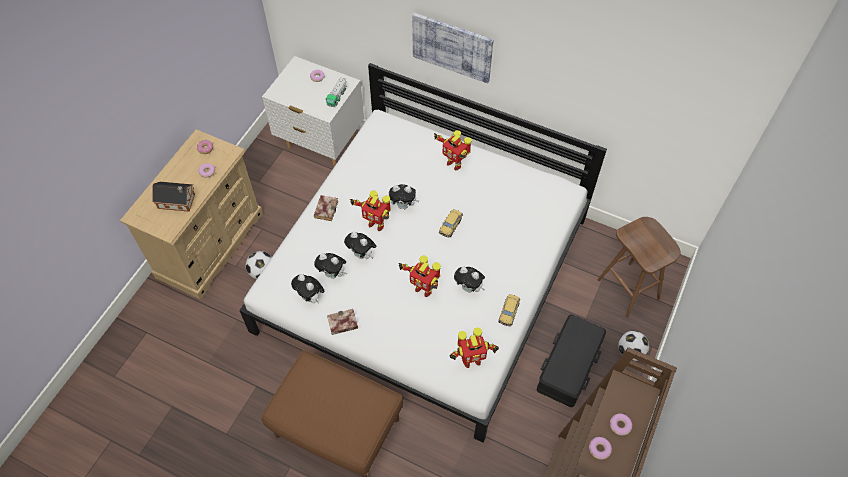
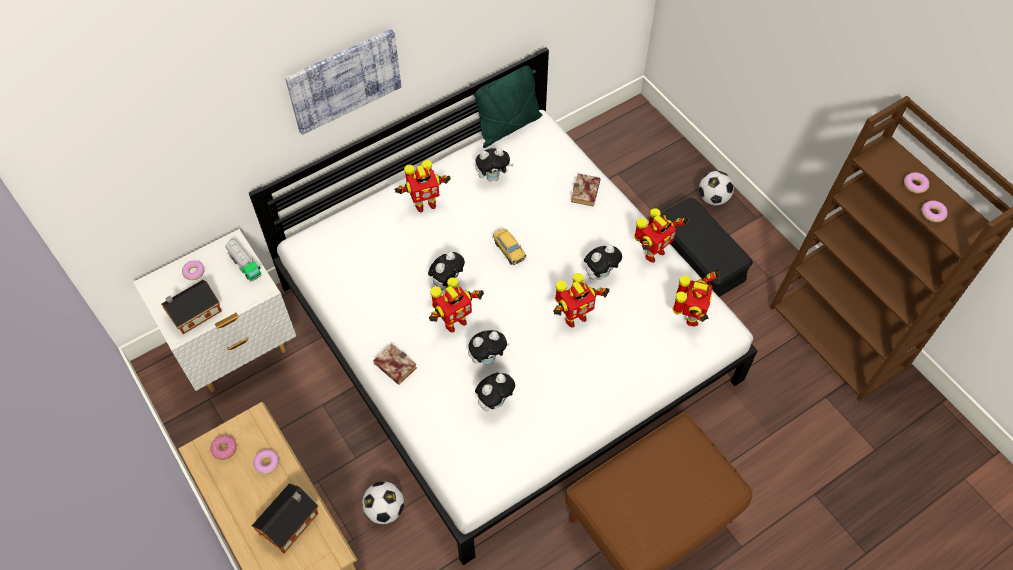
camera: 60 degrees left, 0 degrees up
(290, 92) = (193, 313): none -> toy house
(310, 297) = (512, 441): plush toy -> plush toy (493, 177)
(341, 324) = (570, 424): book -> book (586, 193)
(509, 312) = (652, 253): toy car -> toy robot
(553, 176) = (508, 126): none -> green pillow
(629, 290) = (644, 160): brown stool -> none

